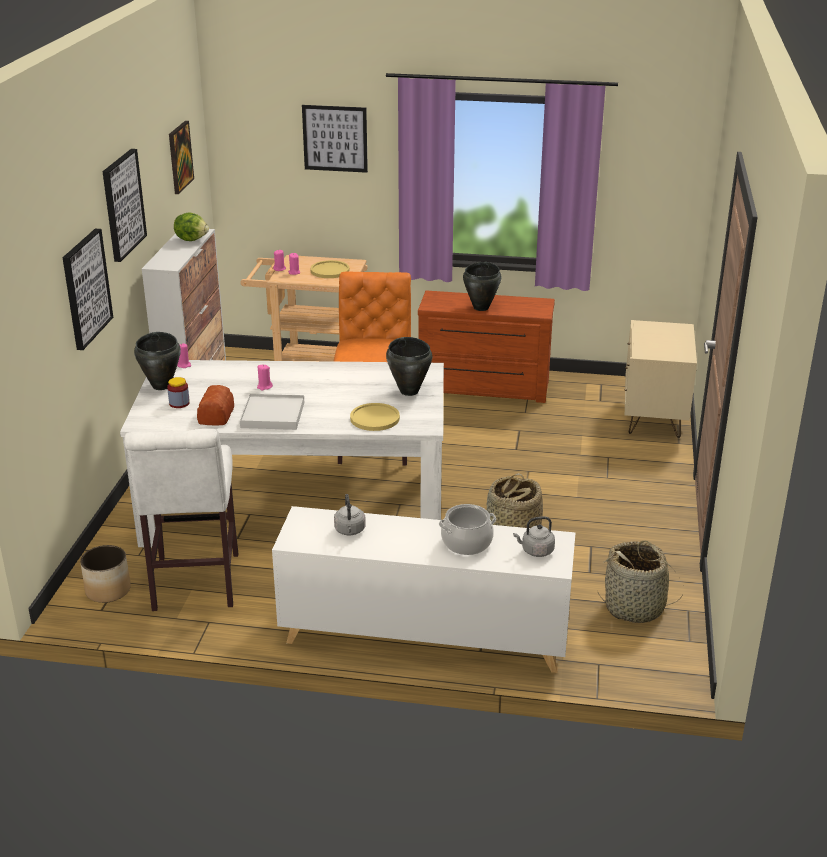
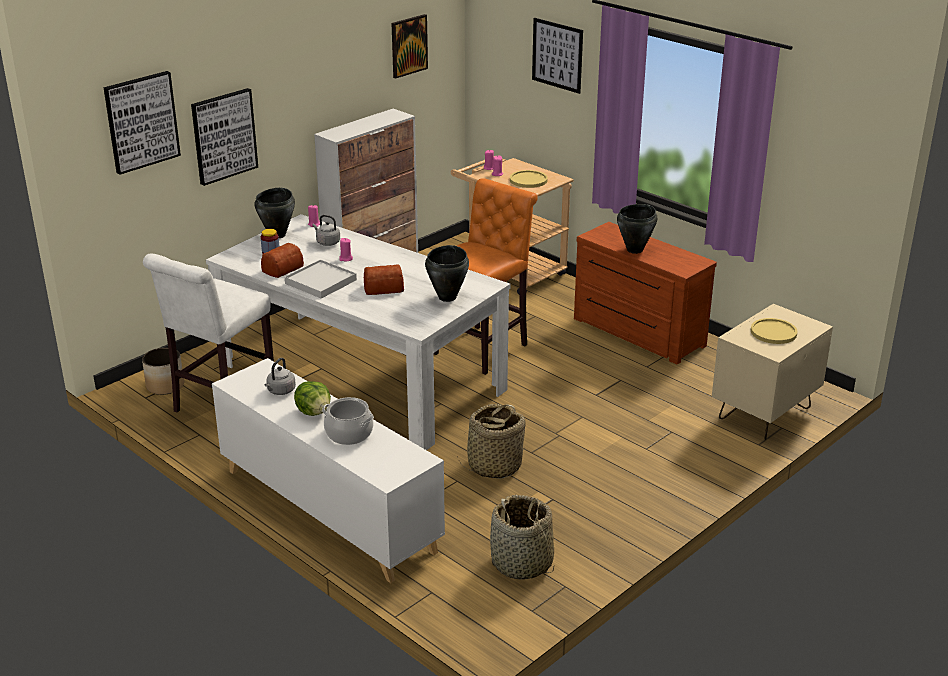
camera: 35 degrees right, 0 degrees up
(122, 204) = (298, 74): picture -> picture (141, 121)
(192, 239) = (384, 120): lettuce -> lettuce (314, 412)
(339, 402) = (382, 288): none -> bread
(374, 418) = (389, 309): yellow plate -> yellow plate (773, 332)
(535, 551) = (391, 461): grey kettle -> grey kettle (327, 242)

